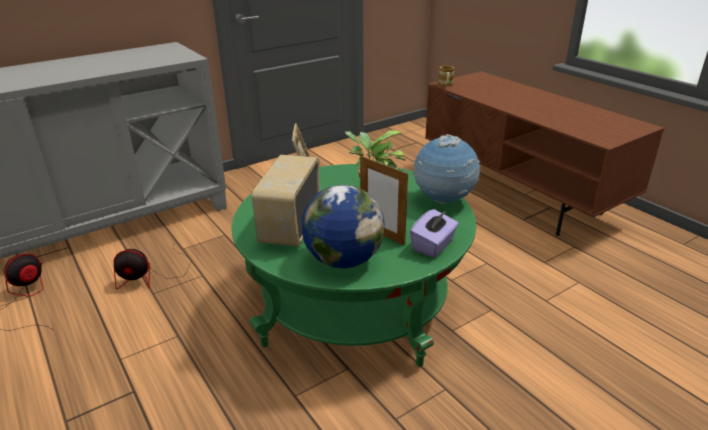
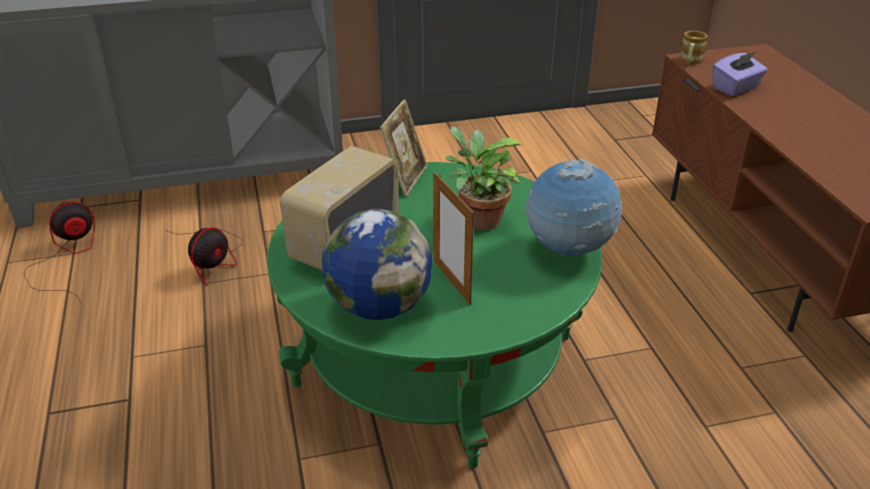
camera: 20 degrees right, 5 degrees up
(151, 275) = (212, 259): fan -> fan turned 75 degrees counterclockwise
(433, 245) = (508, 314): purple tissue box -> purple tissue box (736, 88)

